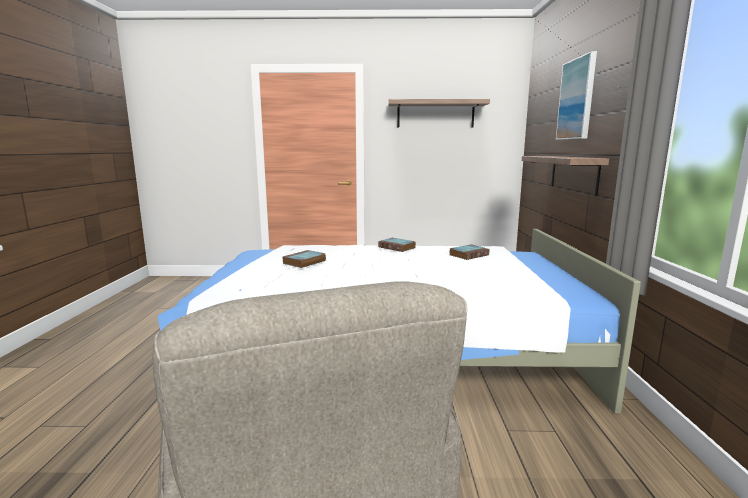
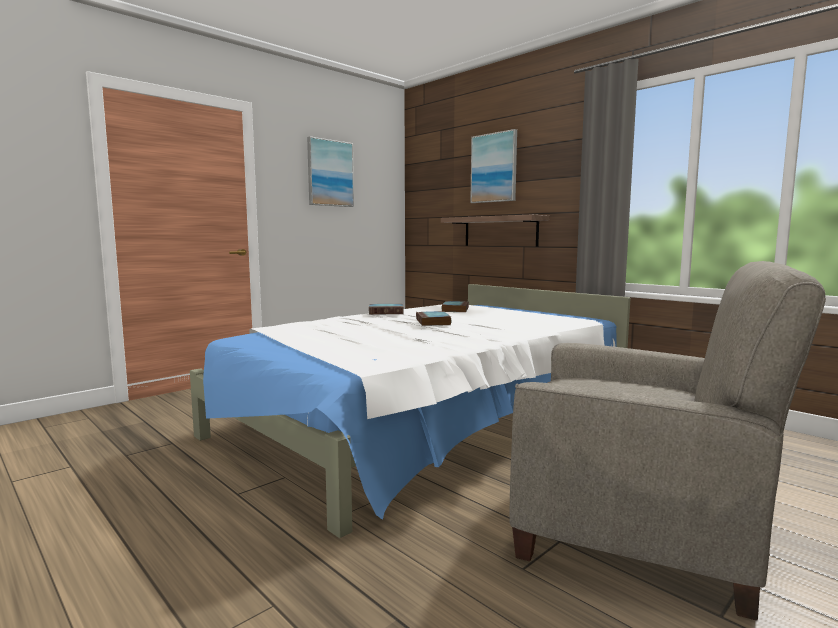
camera: 45 degrees left, 5 degrees down
(304, 262) = (351, 332): book -> book (433, 322)
(435, 114) = (330, 173): shelf -> picture

